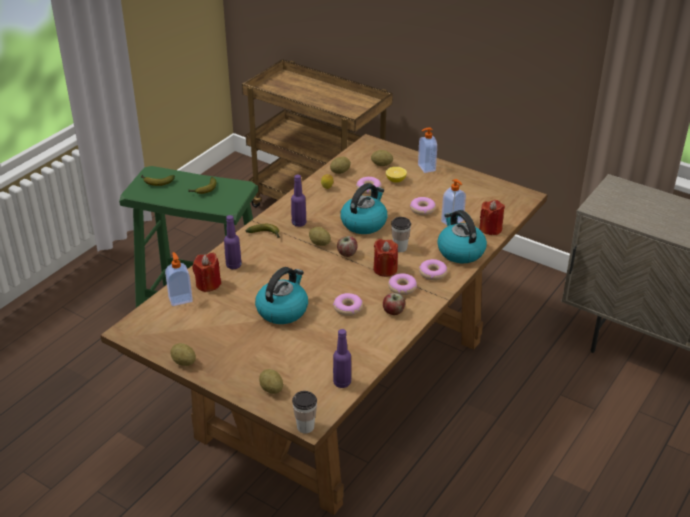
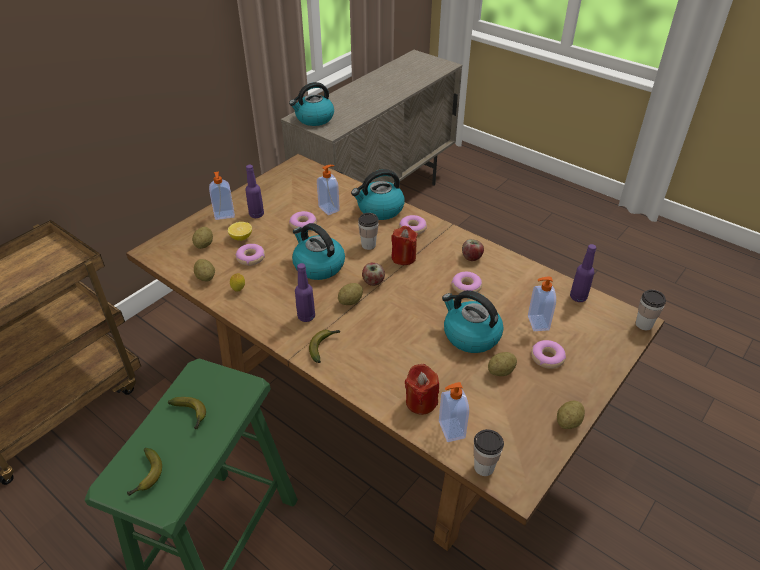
camera: 85 degrees left, 5 degrees up
(145, 315) = (484, 467): none -> cup
(233, 265) = (384, 377): purple bottle -> purple bottle (256, 214)
(271, 389) = (597, 347): potato -> potato (501, 371)
(301, 351) = (537, 323): none -> soap dispenser
(402, 288) = (434, 249): donut -> donut (547, 358)
(490, 229) = (346, 189): red candle -> none
(619, 194) = (314, 119): none -> kettle

